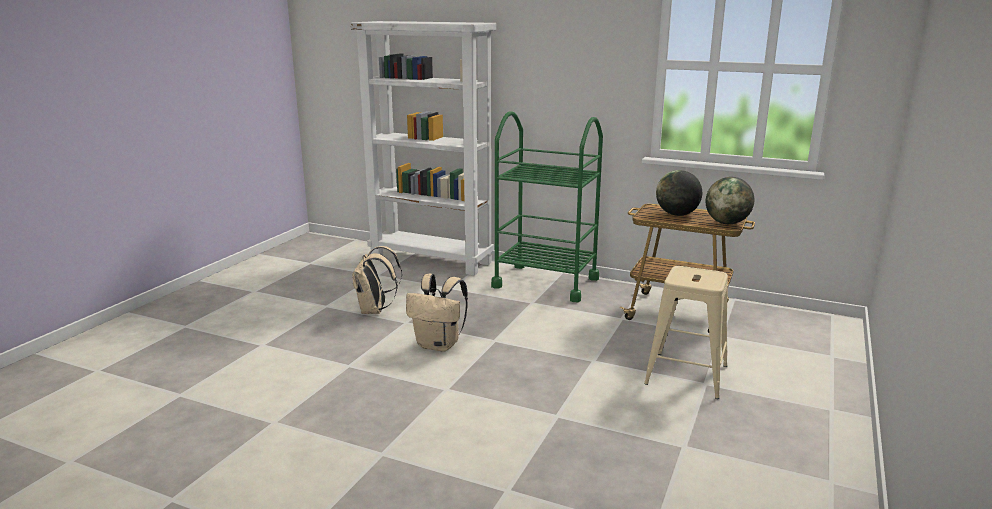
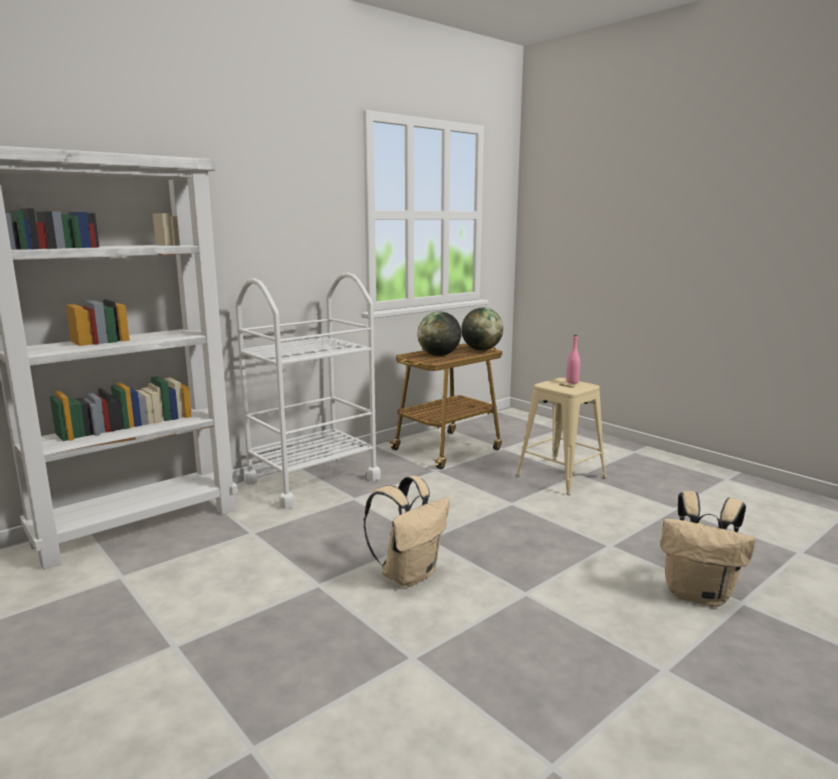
camera: 65 degrees left, 5 degrees down
(375, 310) = (251, 602): beige backpack -> beige backpack (699, 594)
(545, 282) = (312, 480): green cart -> white cart
(710, 278) = (572, 382): none -> pink bottle

